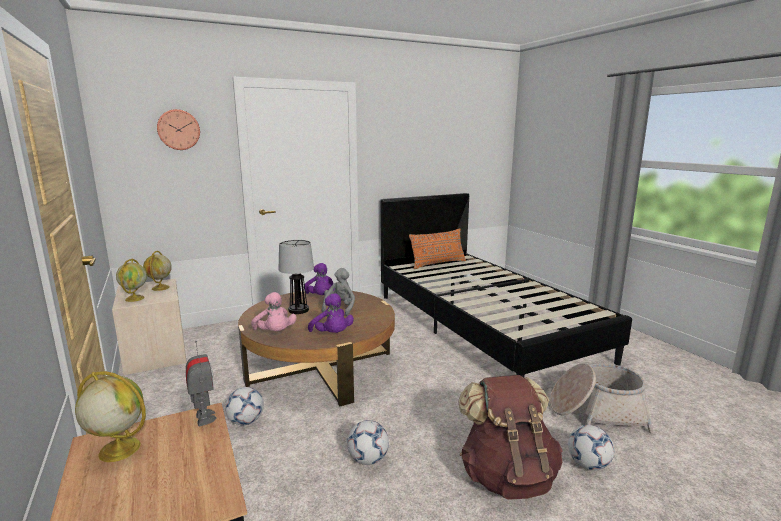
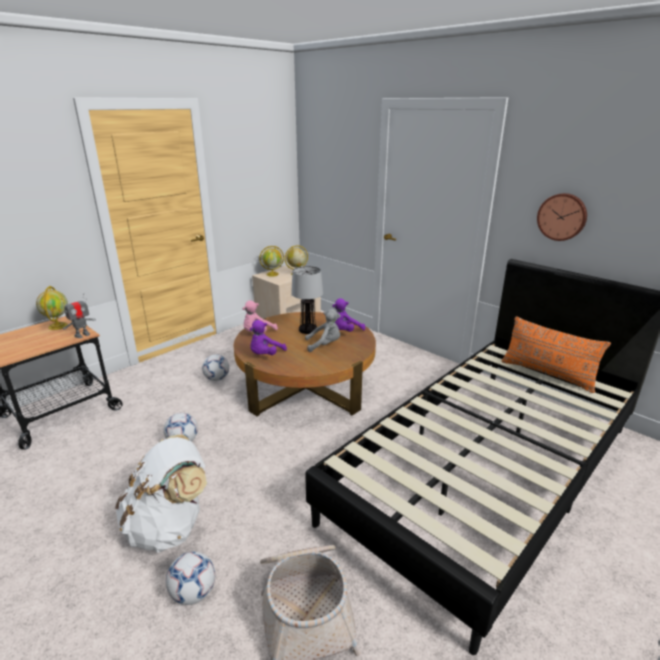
camera: 70 degrees right, 10 degrees up
(178, 130) = (341, 149): wall clock -> wall clock (562, 216)
(507, 476) = (169, 526): brown backpack -> white backpack

